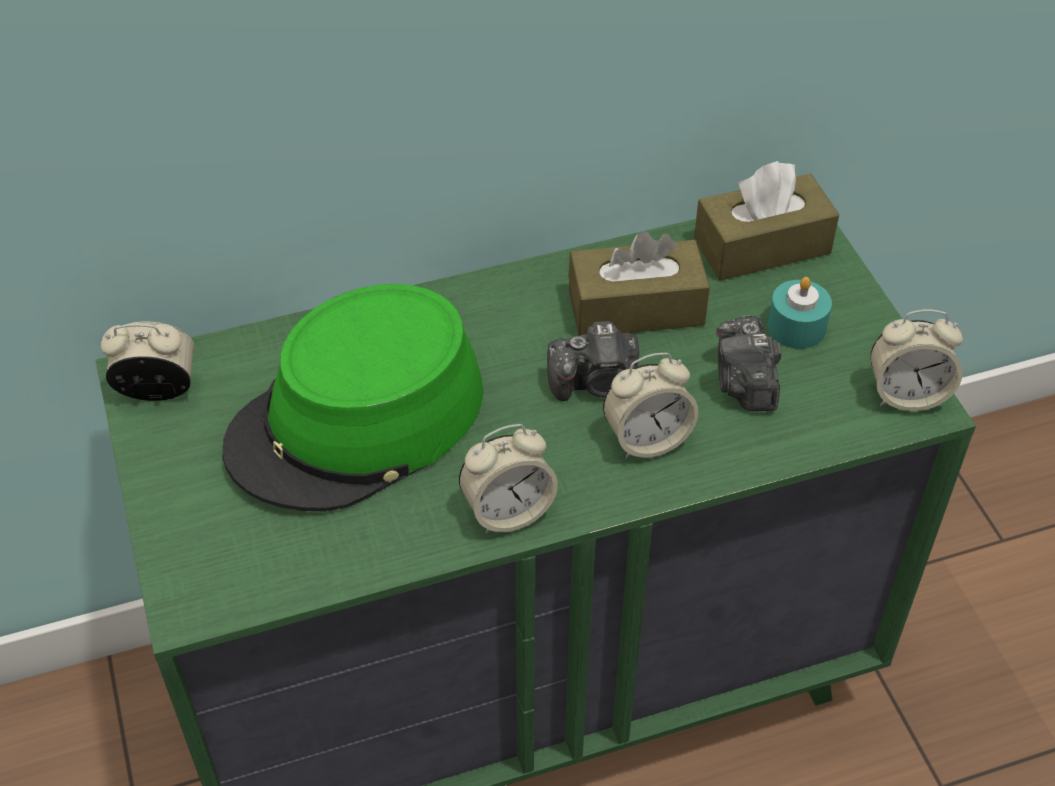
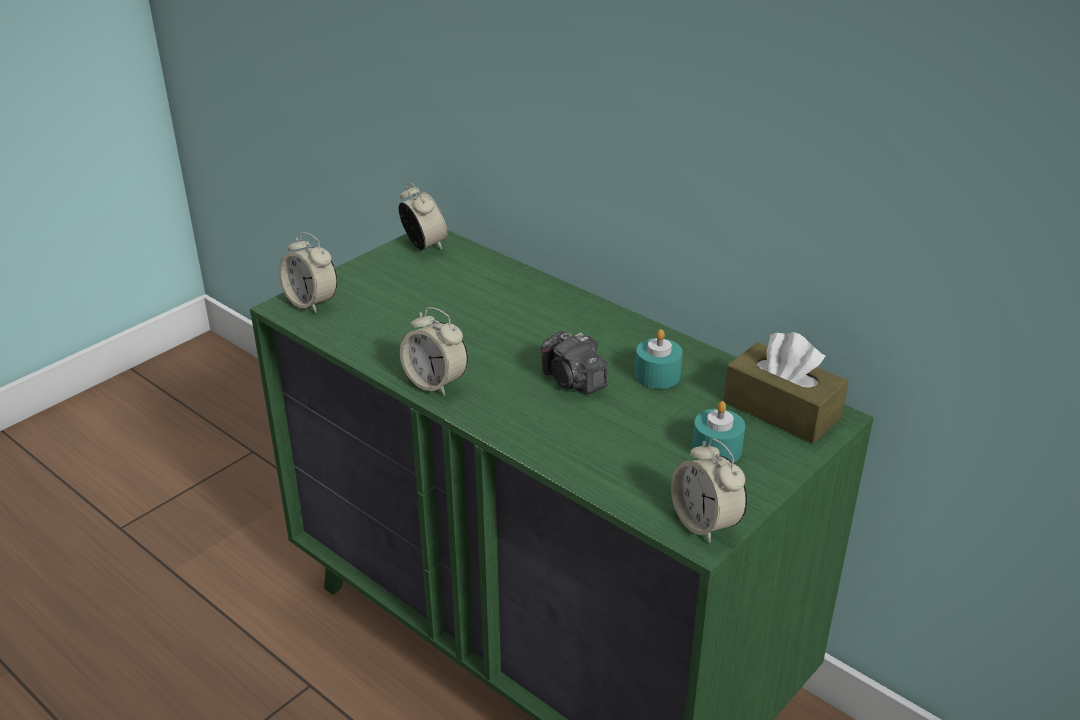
camera: 60 degrees right, 15 degrees down
(357, 421) = (458, 310): green hat -> none
(636, 308) = (657, 375): brown tissue box -> turquoise candle
(647, 439) = (543, 416): alarm clock -> alarm clock (311, 302)
(745, 383) = (636, 442): camera -> none

